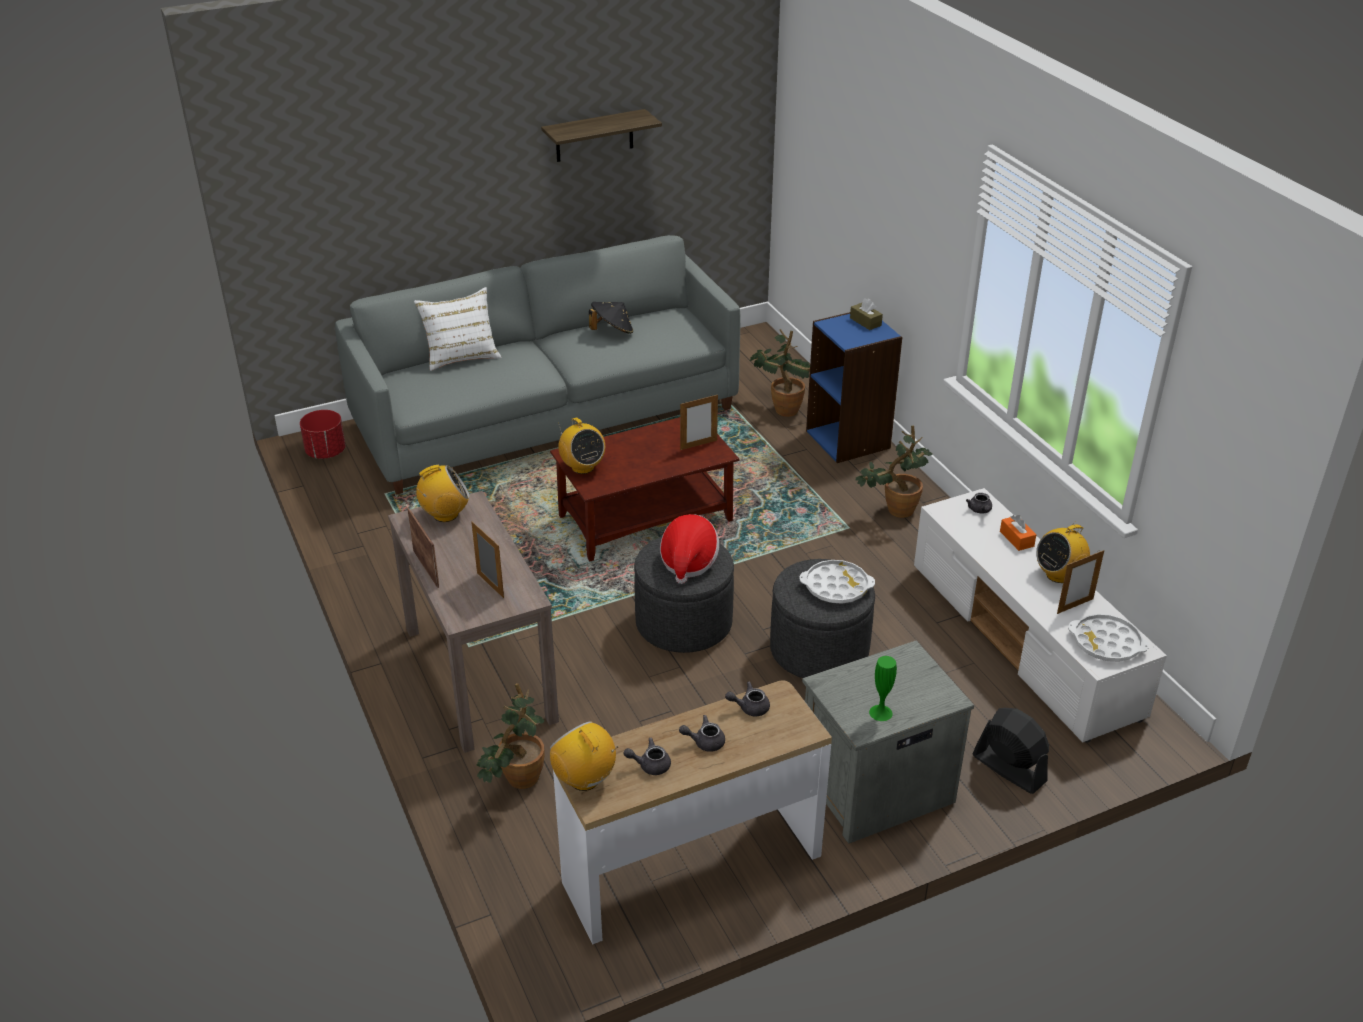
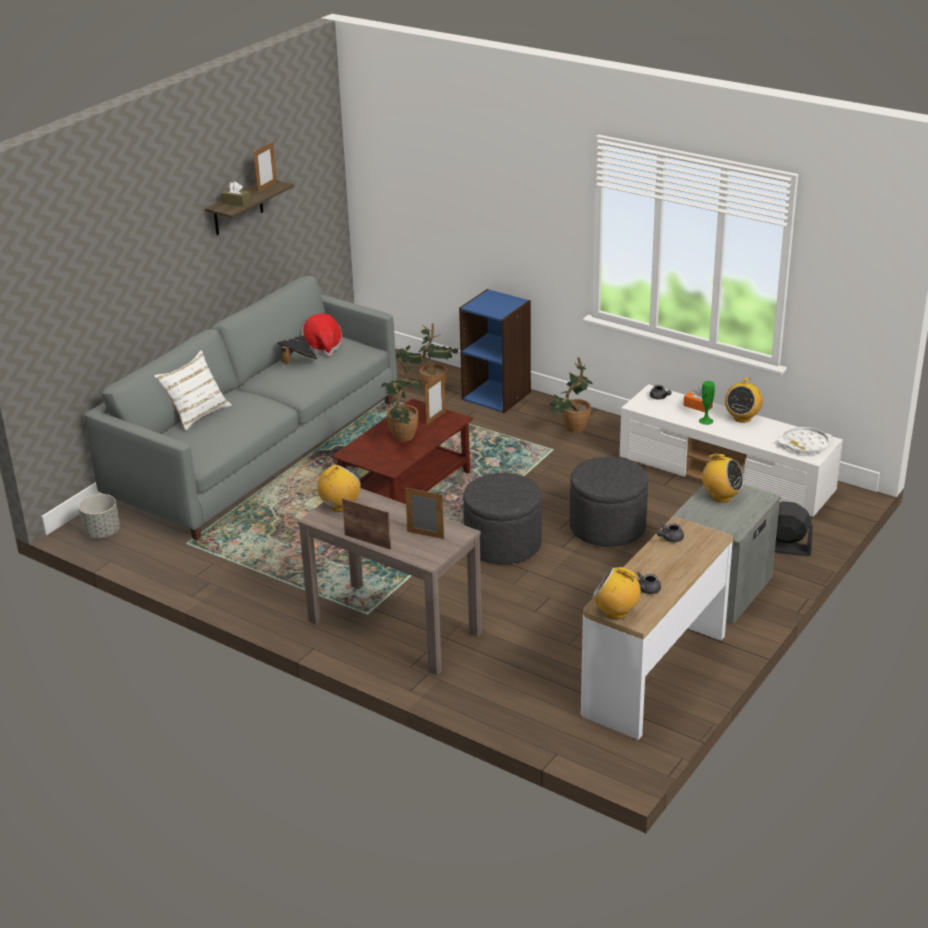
camera: 30 degrees left, 5 degrees down
(326, 452) = (102, 532): red planter -> grey planter
(517, 782) = (491, 677): potted plant -> potted plant (402, 439)
(582, 467) = (368, 458): radio -> radio (721, 496)
(688, 562) = (506, 490): hat -> hat (323, 346)
(704, 742) = (664, 566): grey teapot -> none
(836, 587) = (617, 471): white tray -> none
(865, 322) = (495, 298): brown tissue box -> brown tissue box (236, 202)
(880, 712) = (734, 519): green vase -> green vase (706, 421)
(1075, 606) = (768, 431): picture frame -> picture frame (267, 187)

